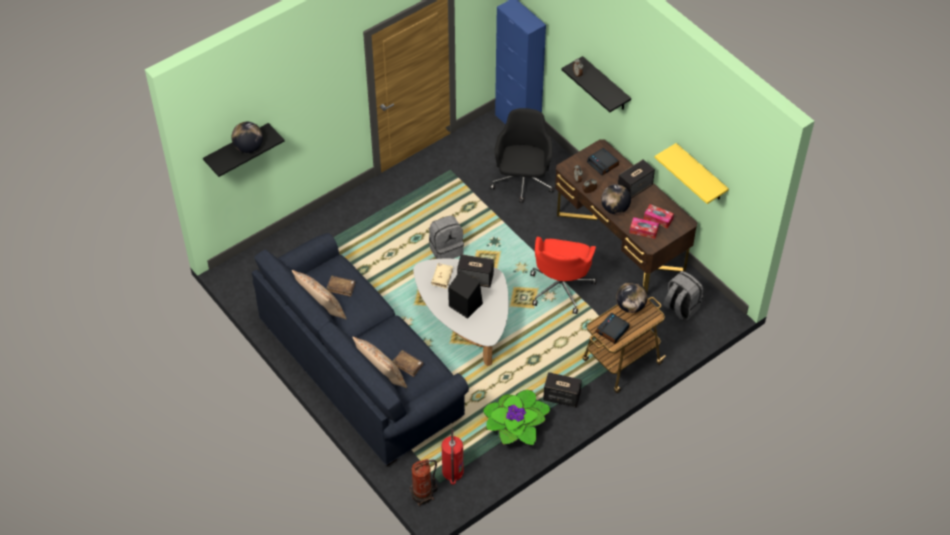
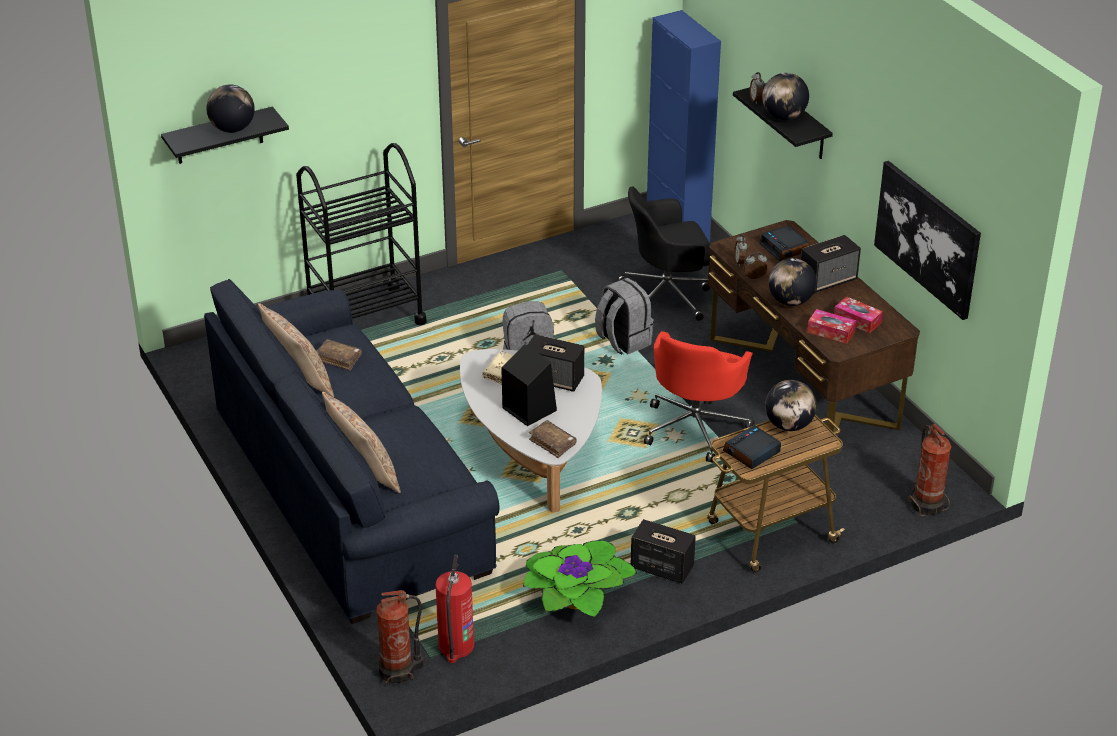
camera: 10 degrees right, 15 degrees down
(332, 226) = (365, 317): none -> black cart
(408, 365) = (411, 464): brown book -> brown book (552, 443)
(522, 182) = (668, 295): black office chair -> black office chair turned 120 degrees counterclockwise
(598, 87) = (784, 117): none -> globe
(680, 308) = (883, 474): grey backpack -> grey backpack (622, 341)
(700, 173) = (927, 238): yellow shelf -> picture
(710, 326) = (927, 504): none -> fire extinguisher

